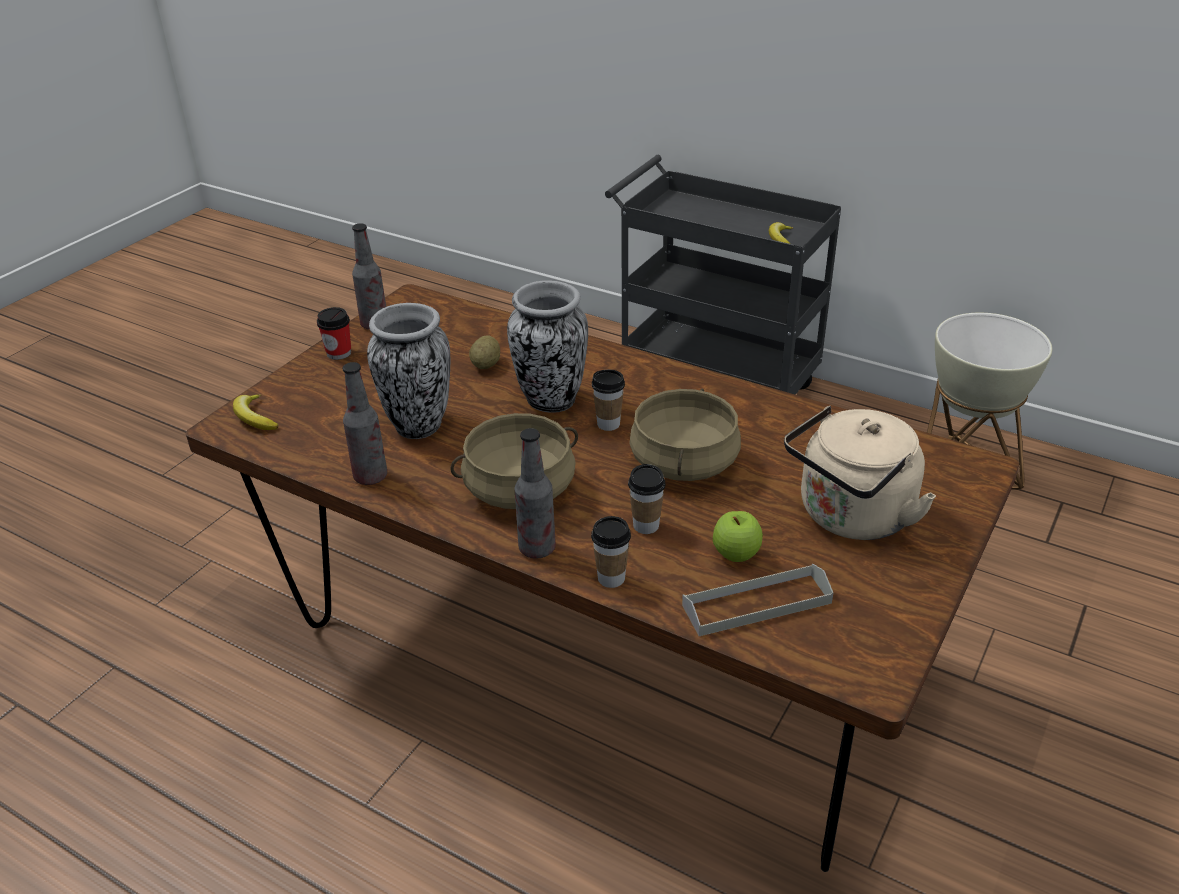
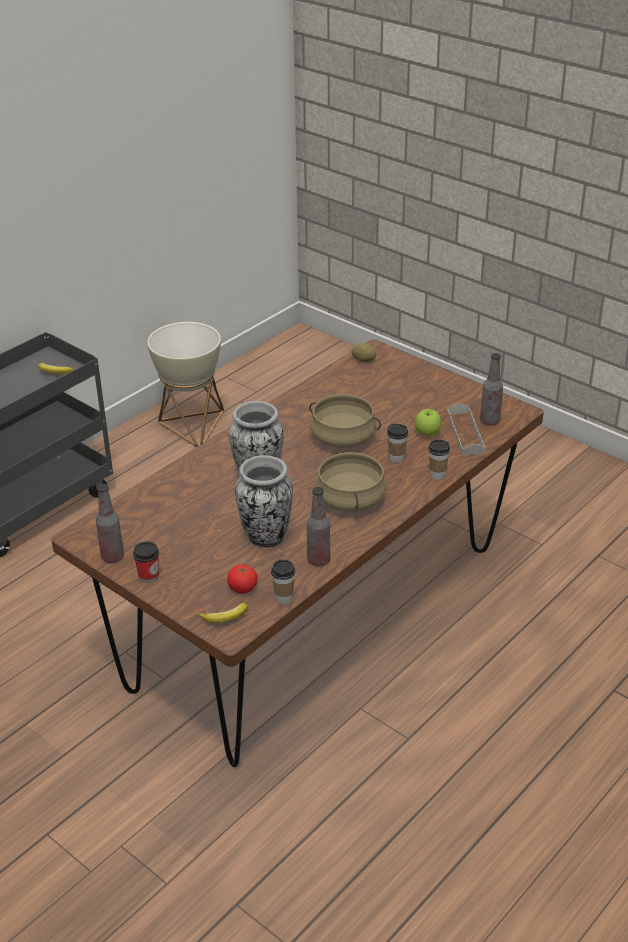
camera: 80 degrees left, 0 degrees up
(312, 422) = (242, 588): none -> tomato
(486, 365) = (200, 504): potato -> potato (363, 360)
(537, 548) = (407, 497): bottle -> bottle (489, 421)
(608, 424) = (293, 460): cup -> cup (284, 598)
(851, 517) = (406, 394): beige kettle -> none

